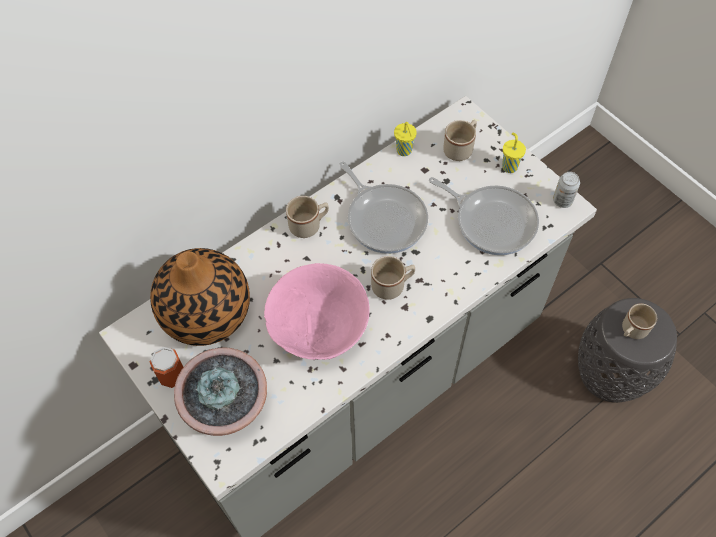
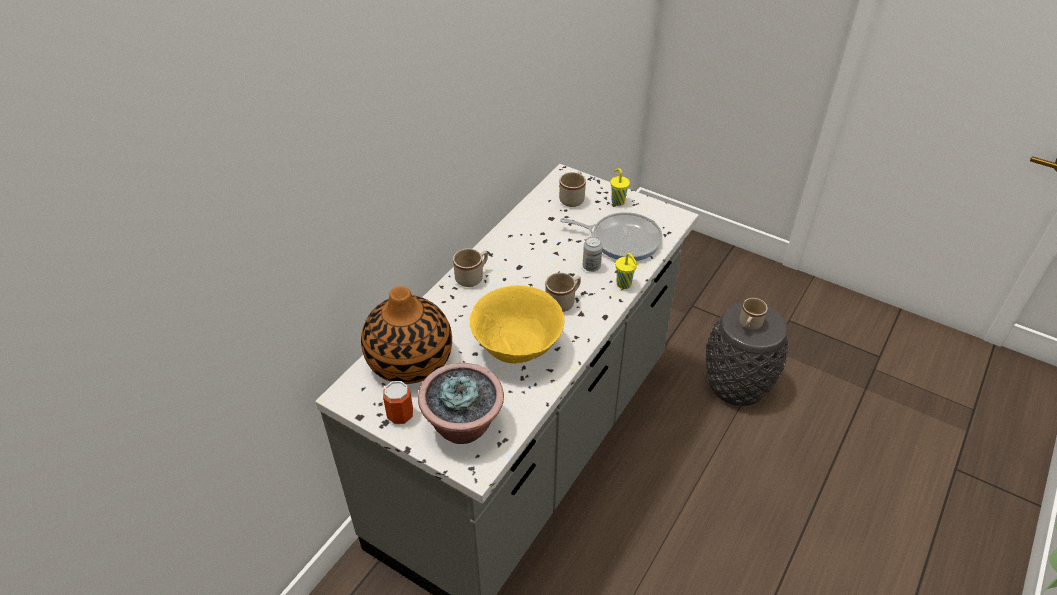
camera: 20 degrees left, 15 degrees down
(320, 331) = (517, 349): pink bowl -> yellow bowl
(384, 218) = (534, 258): frying pan -> none
(404, 151) = (528, 209): yellow cup -> yellow cup (624, 285)
(562, 201) = (670, 214): can -> can (591, 267)

